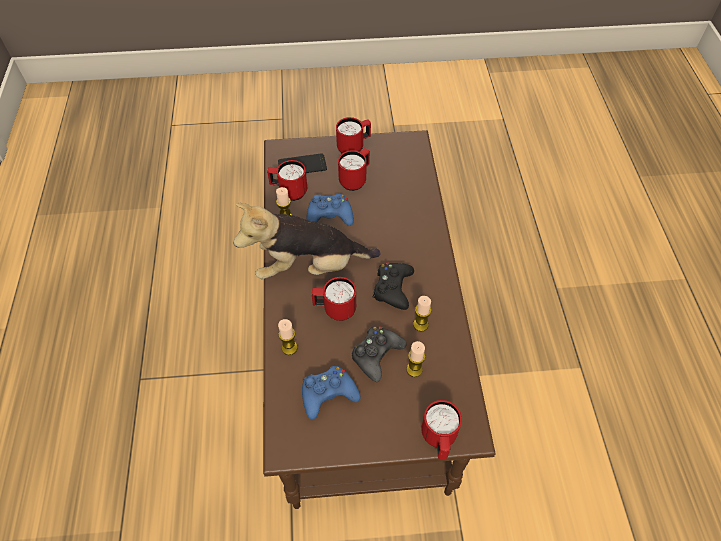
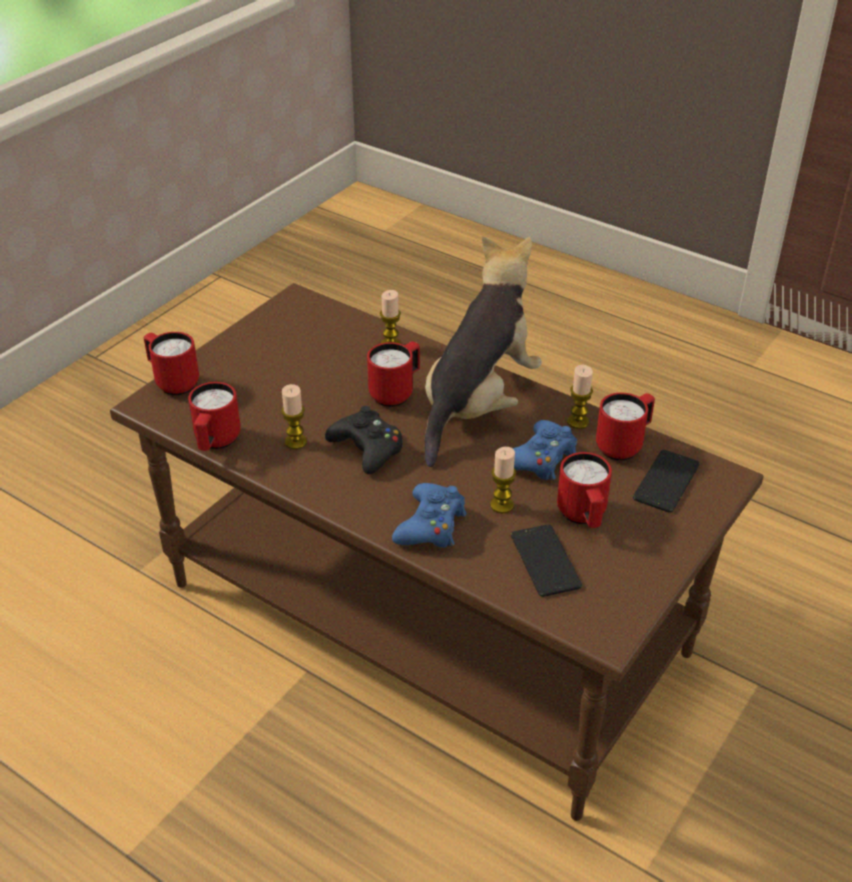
camera: 130 degrees right, 15 degrees down
(328, 394) = (310, 343): blue game controller -> blue game controller (431, 525)
(354, 147) = (656, 554): red mug -> red mug (215, 443)
(376, 355) = (306, 392): black game controller -> none
(395, 177) = (545, 561): none -> phone
(414, 369) = (255, 407): candle -> candle (502, 505)

